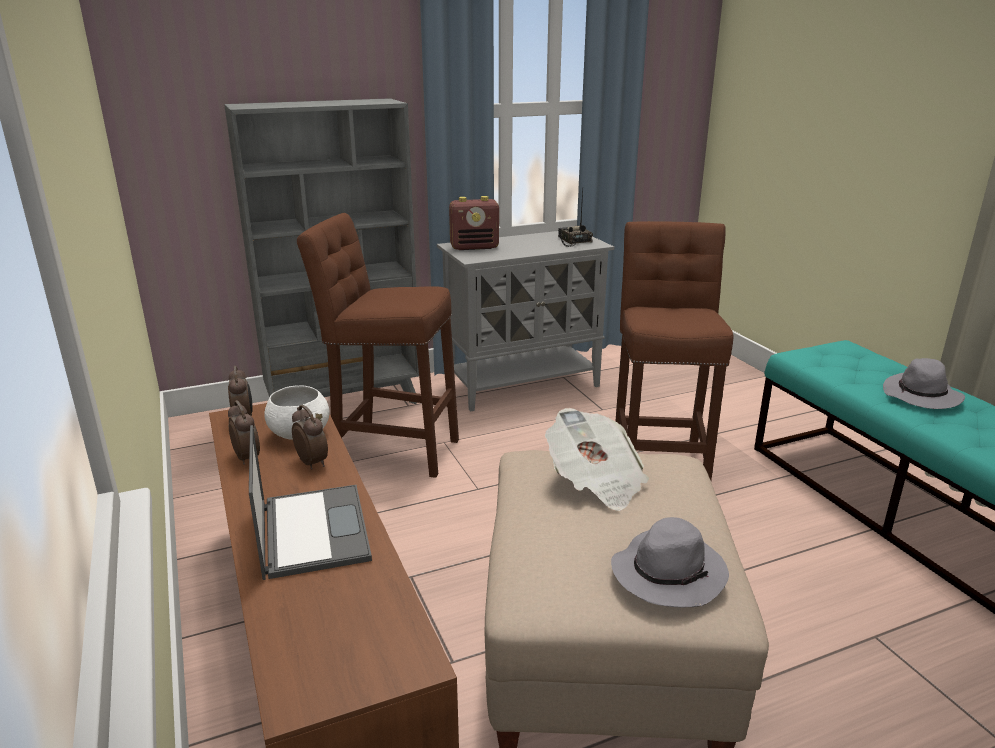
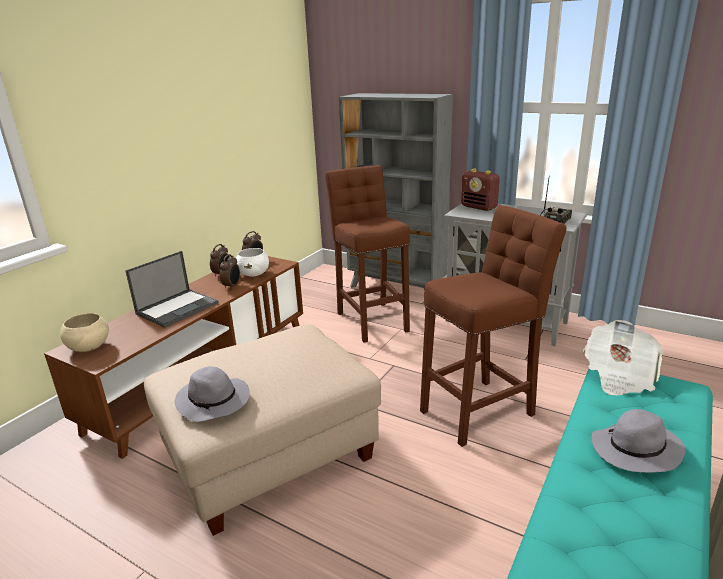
camera: 55 degrees right, 0 degrees up
(329, 666) = (88, 347): none -> beige bowl
(595, 482) = (288, 352): newspaper -> newspaper (618, 375)

